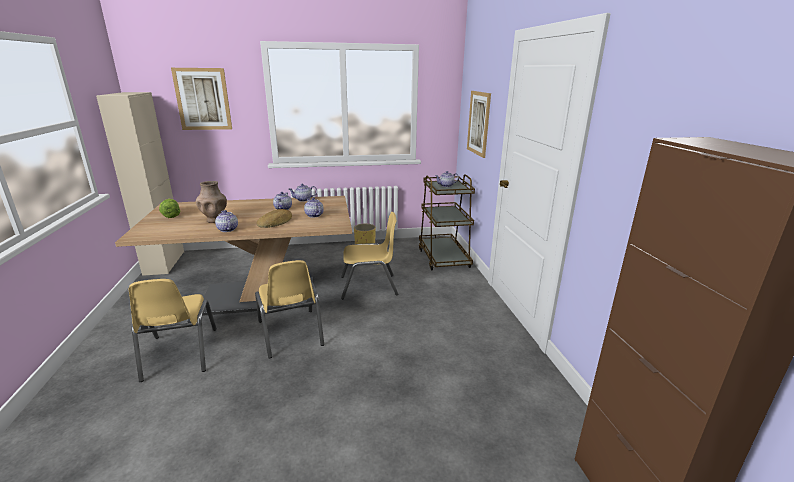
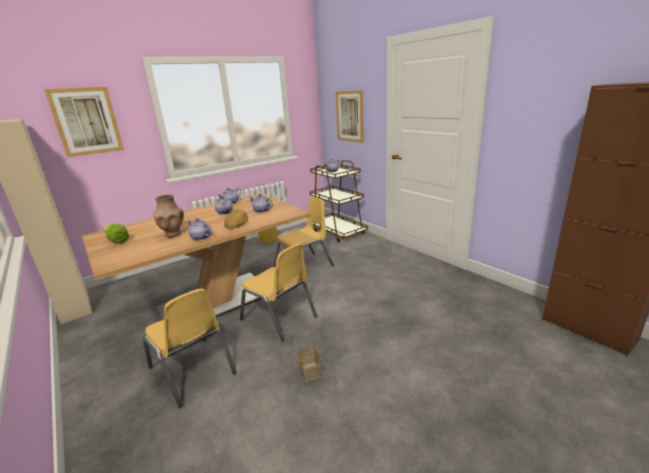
camera: 25 degrees left, 0 degrees up
(259, 398) = (309, 371): none -> basket

